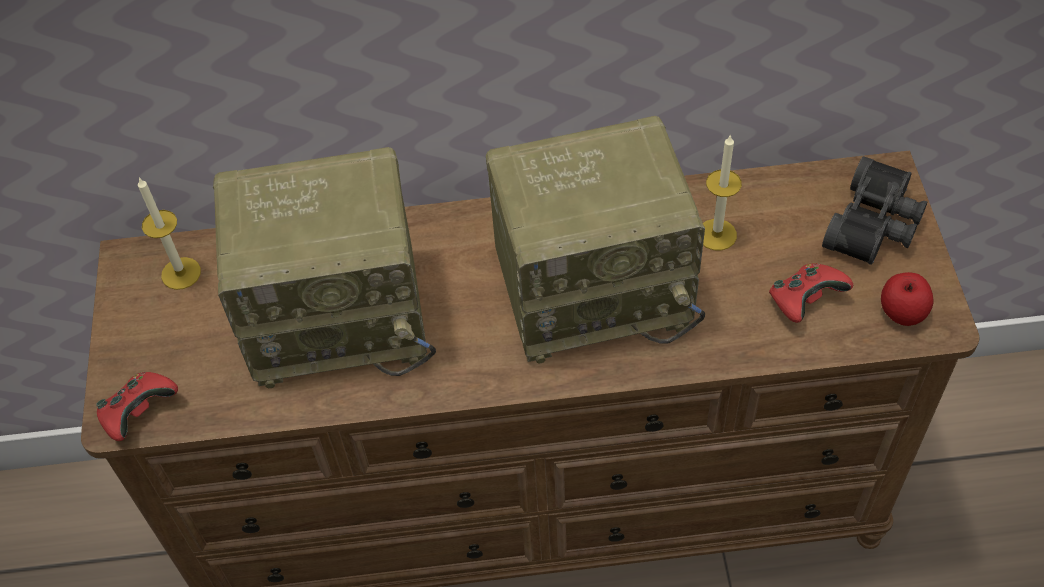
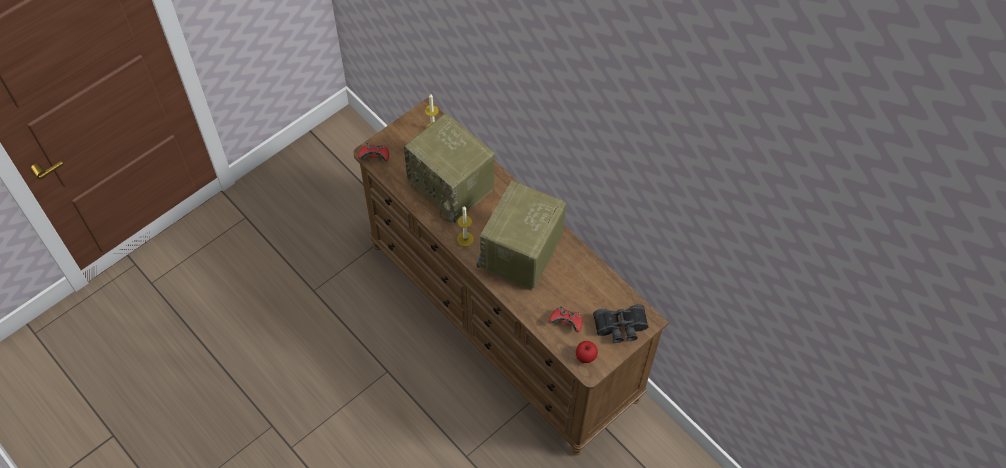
camera: 50 degrees right, 5 degrees up
(595, 288) = (521, 254): radio -> radio turned 75 degrees clockwise
(716, 234) = (575, 279): candle -> candle (465, 239)

